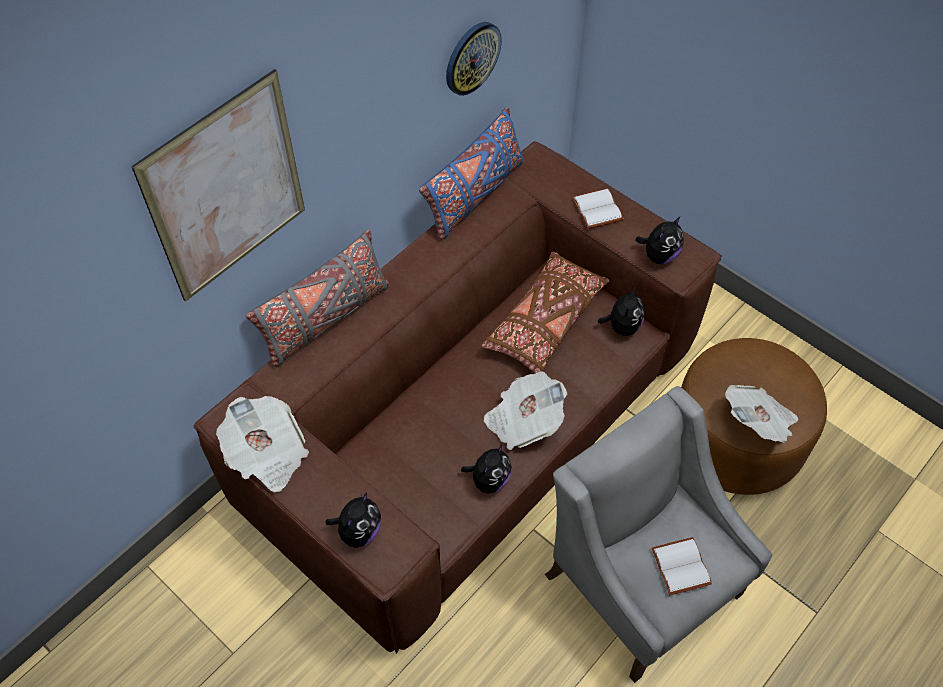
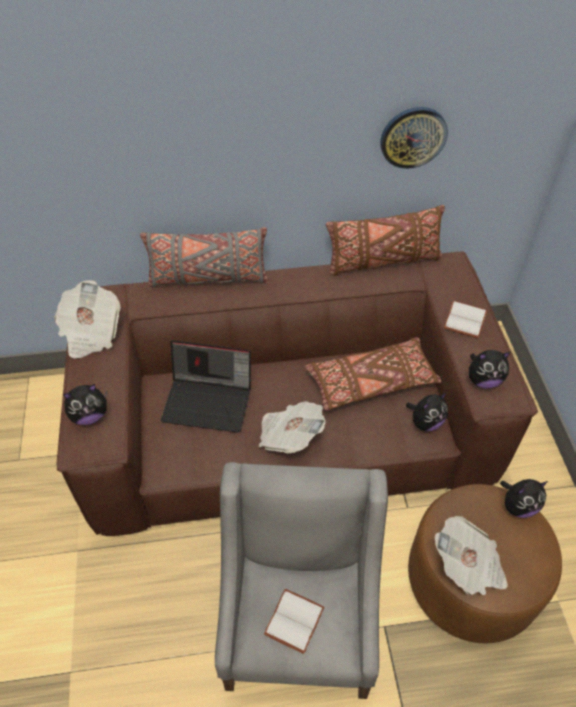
camera: 40 degrees right, 5 degrees down
(227, 189) = (134, 114): picture -> none
(420, 442) = (209, 401): none -> laptop
(474, 196) = (383, 261): blue pillow -> brown pillow
(489, 480) = (229, 457): plush toy -> plush toy (518, 506)

